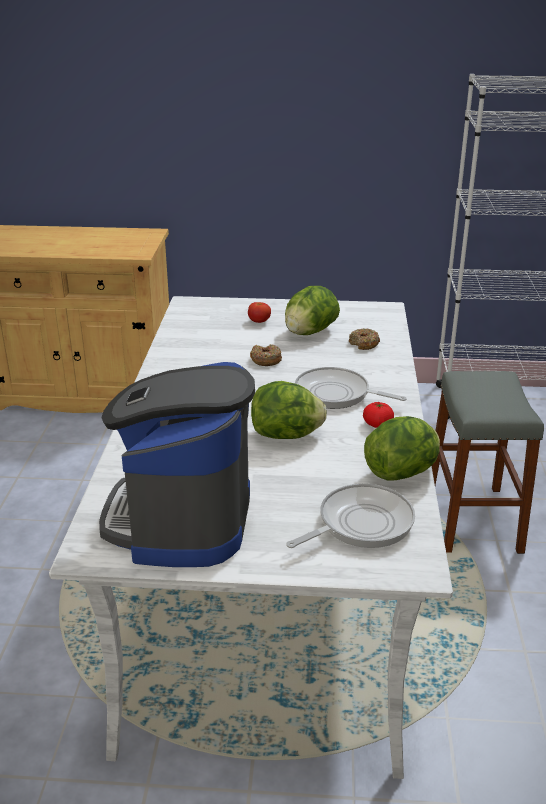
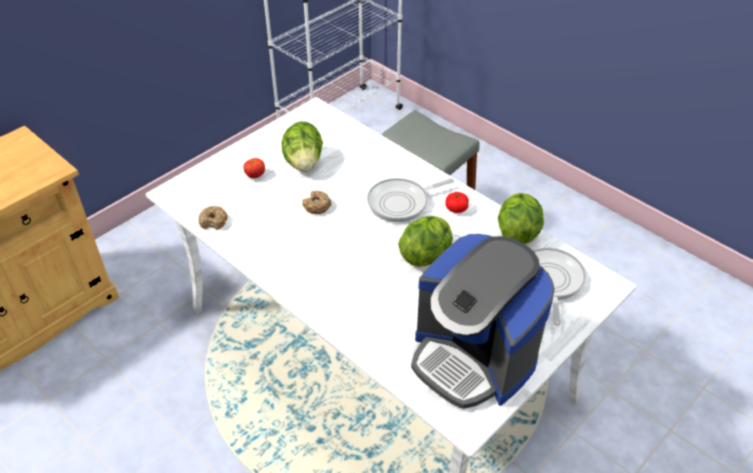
camera: 50 degrees left, 15 degrees up
(364, 344) = (352, 150): donut -> donut (213, 221)

